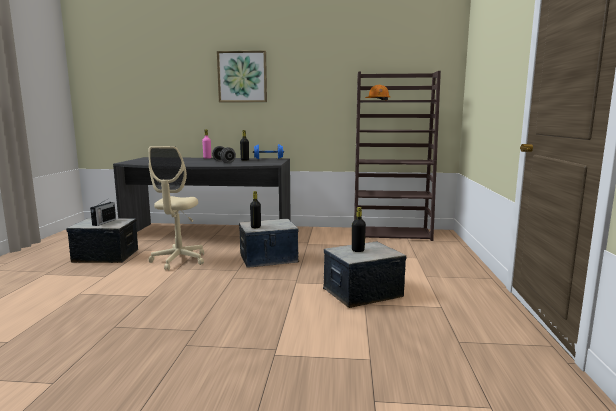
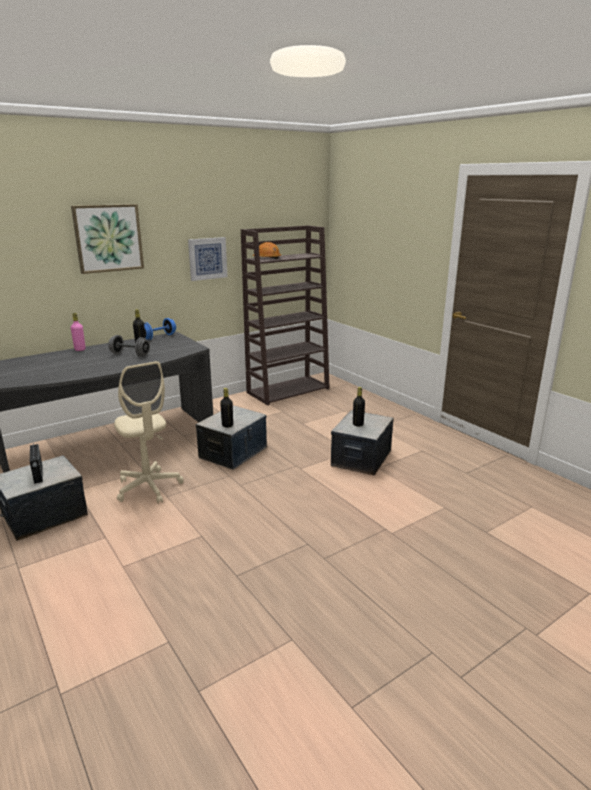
camera: 40 degrees left, 10 degrees up
(325, 99) = (207, 258): none -> picture

